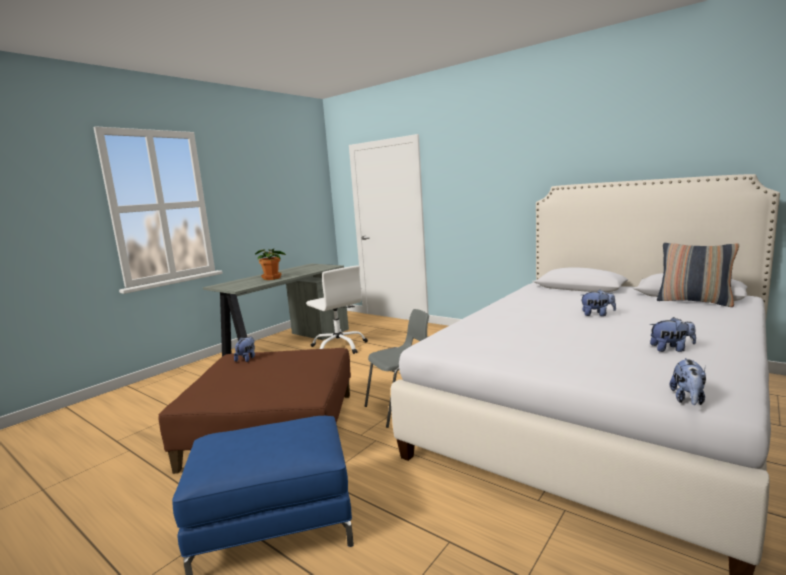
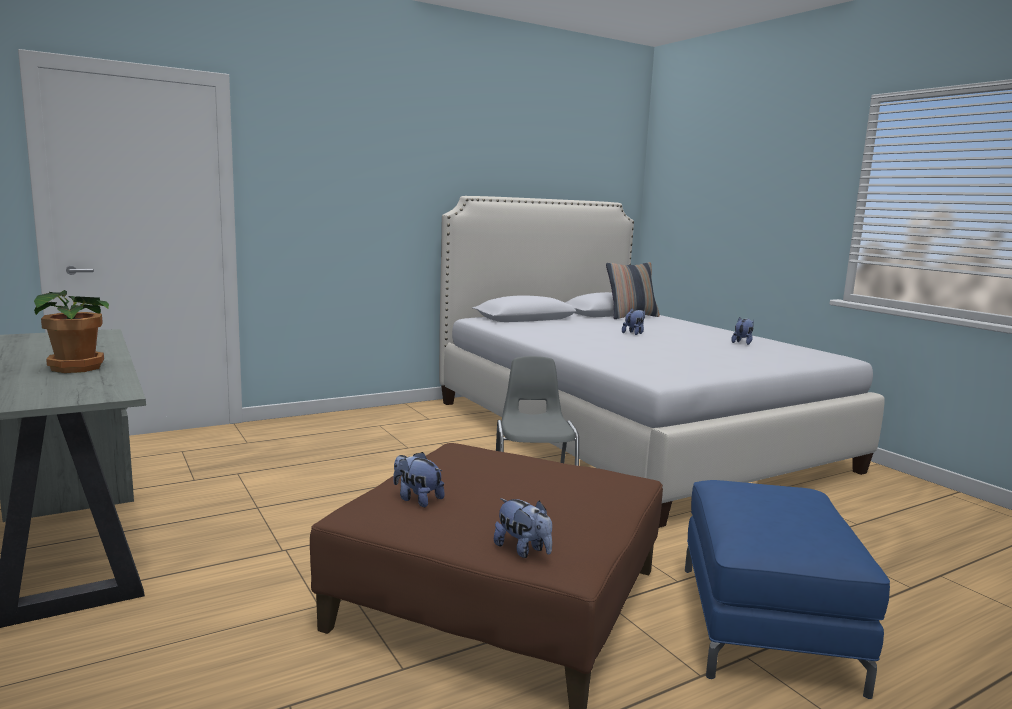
camera: 70 degrees left, 0 degrees up
(339, 347) = (211, 495): white office chair -> none
(688, 399) = (838, 361): plush toy -> plush toy (523, 550)

